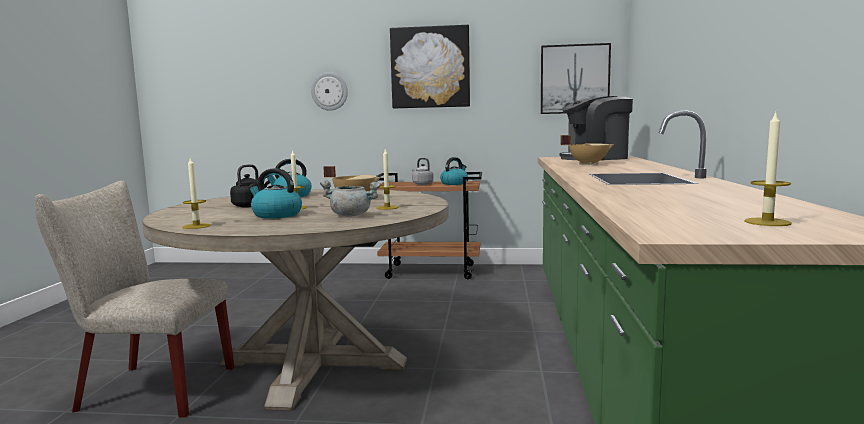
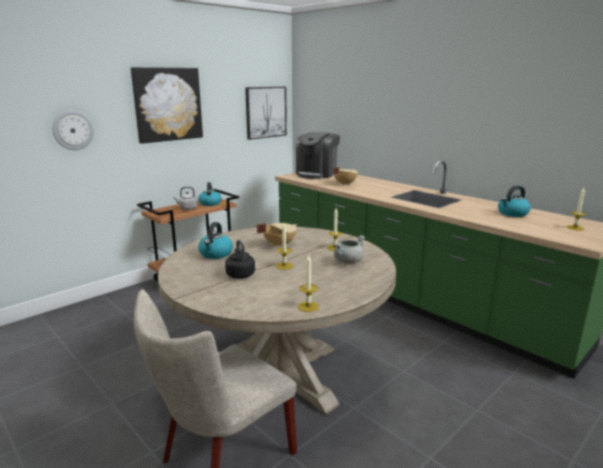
camera: 50 degrees left, 10 degrees up
(276, 215) = (305, 277): kettle -> kettle (512, 213)

